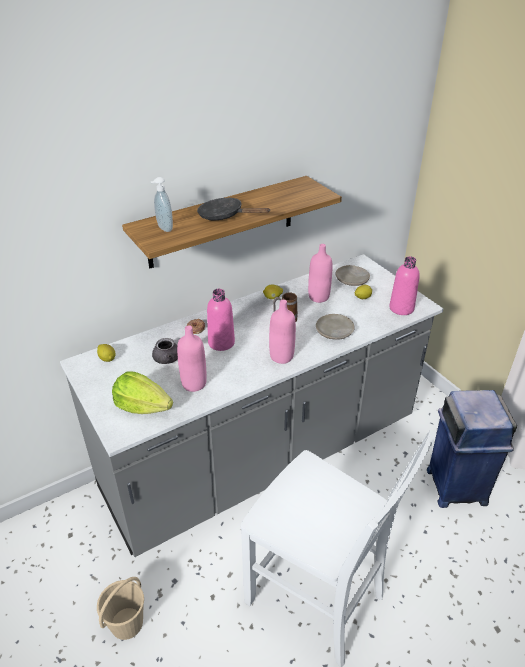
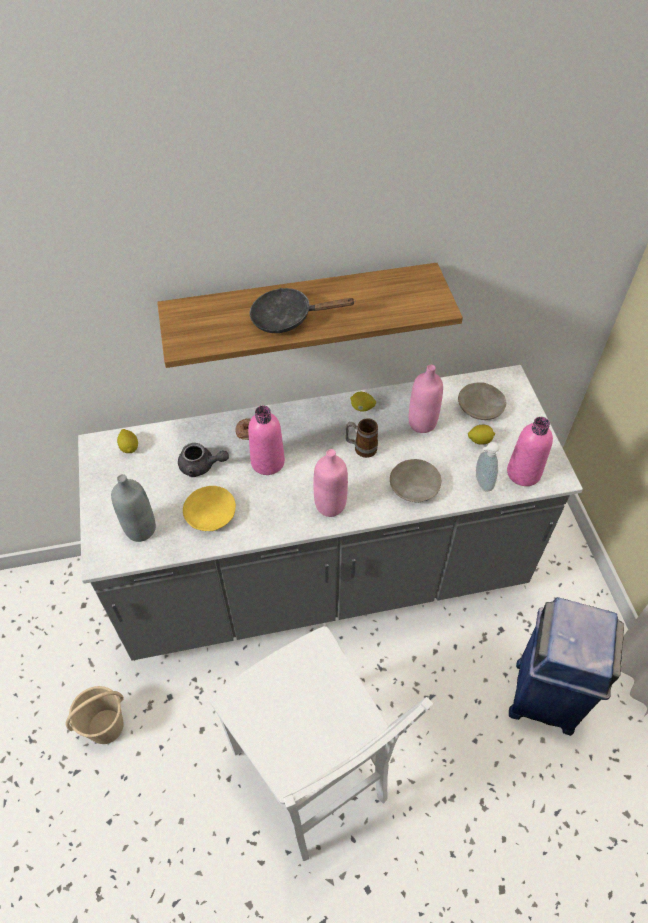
camera: 20 degrees right, 15 degrees up
(142, 407) = (140, 529): lettuce -> grey bottle
(163, 229) = (202, 322): soap dispenser -> soap dispenser (481, 483)
(194, 384) = (210, 514): pink bottle -> yellow plate
(225, 216) = (288, 318): black frying pan -> black frying pan turned 45 degrees counterclockwise

